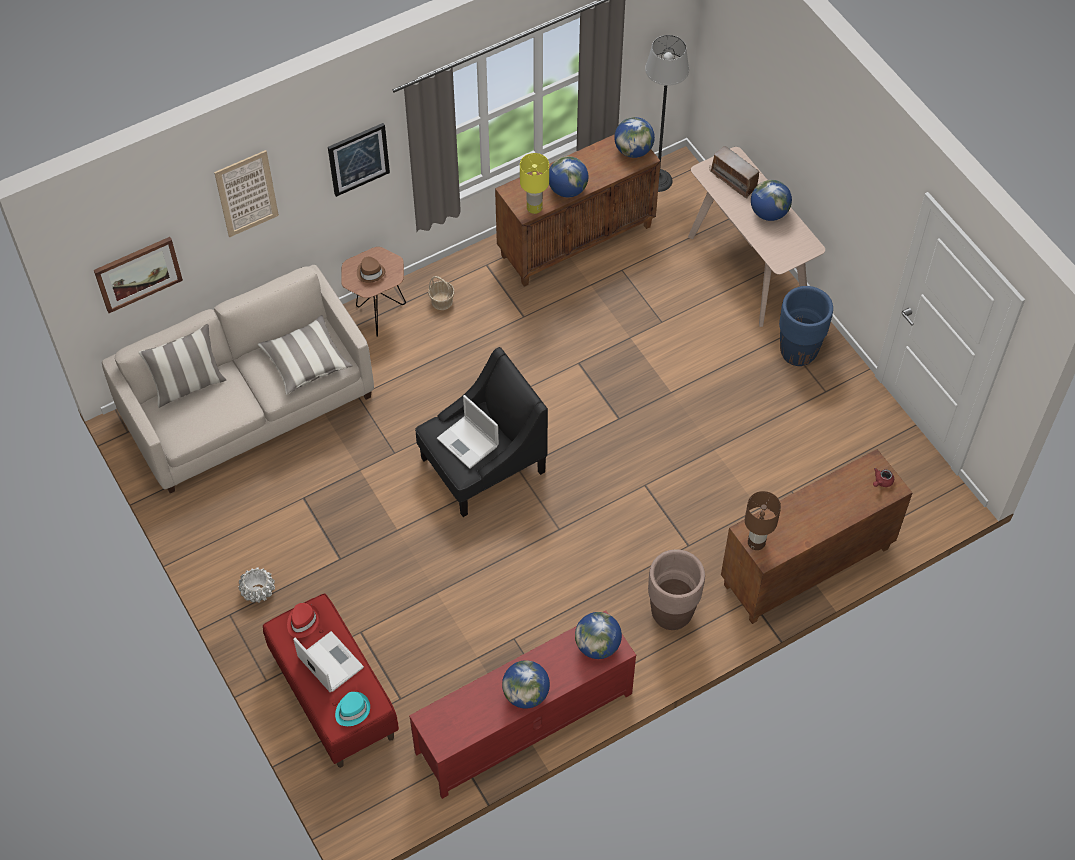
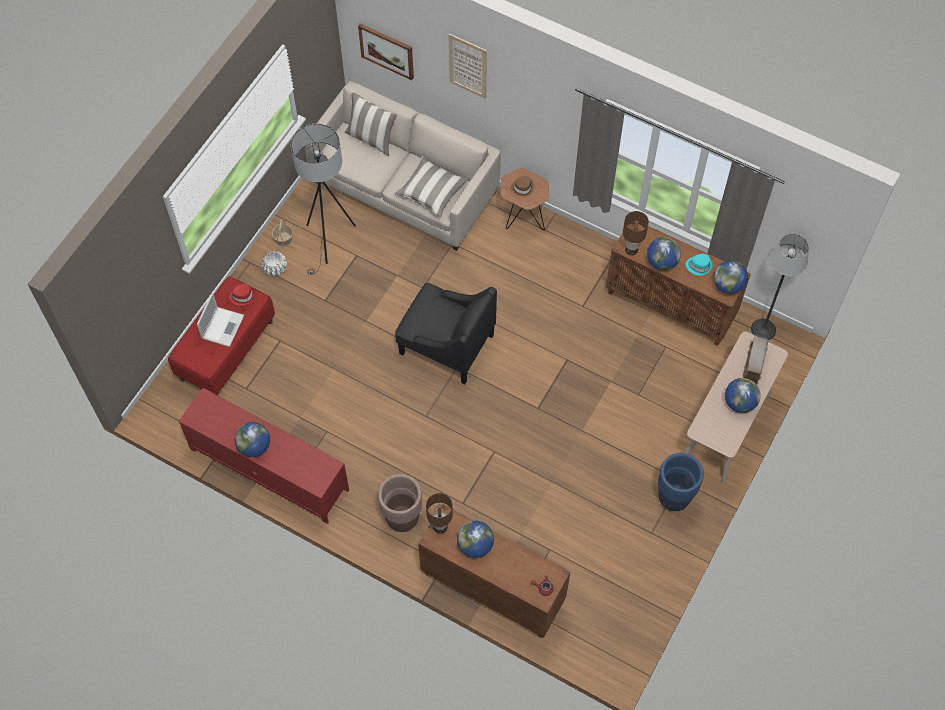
camera: 60 degrees right, 5 degrees up
(264, 517) = (329, 242): none -> grey floor lamp
(352, 710) = (197, 356): turquoise hat -> turquoise hat (699, 265)
(358, 159) = (550, 113): picture -> none
(442, 301) = (561, 250): basket -> basket (284, 239)
(468, 442) = (432, 318): laptop -> none
(534, 207) = (631, 250): yellow table lamp -> brown table lamp
(597, 645) = (314, 471): globe -> globe (475, 545)

